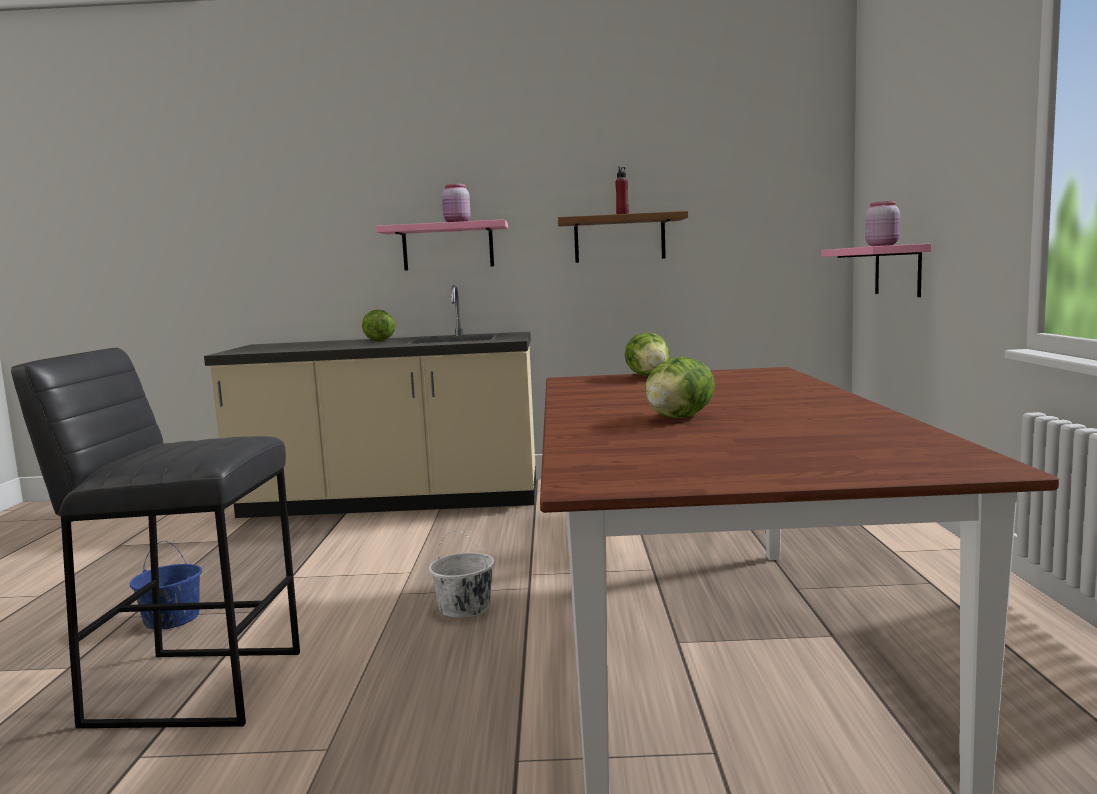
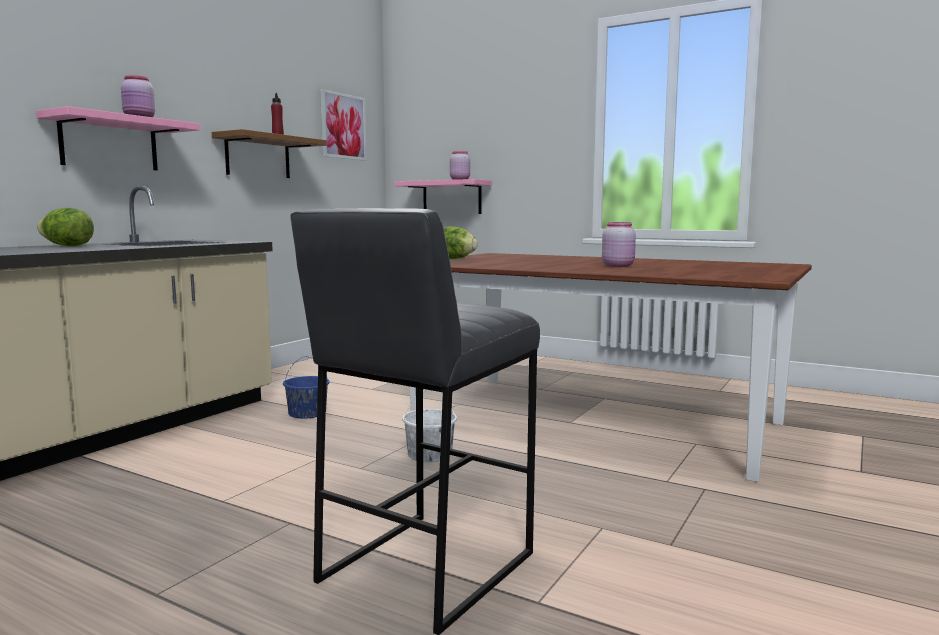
camera: 60 degrees left, 0 degrees up
(171, 619) = (217, 569): blue bucket -> blue bucket (307, 413)
(678, 418) = (618, 266): lettuce -> pink jar
(763, 182) = (343, 126): none -> picture

